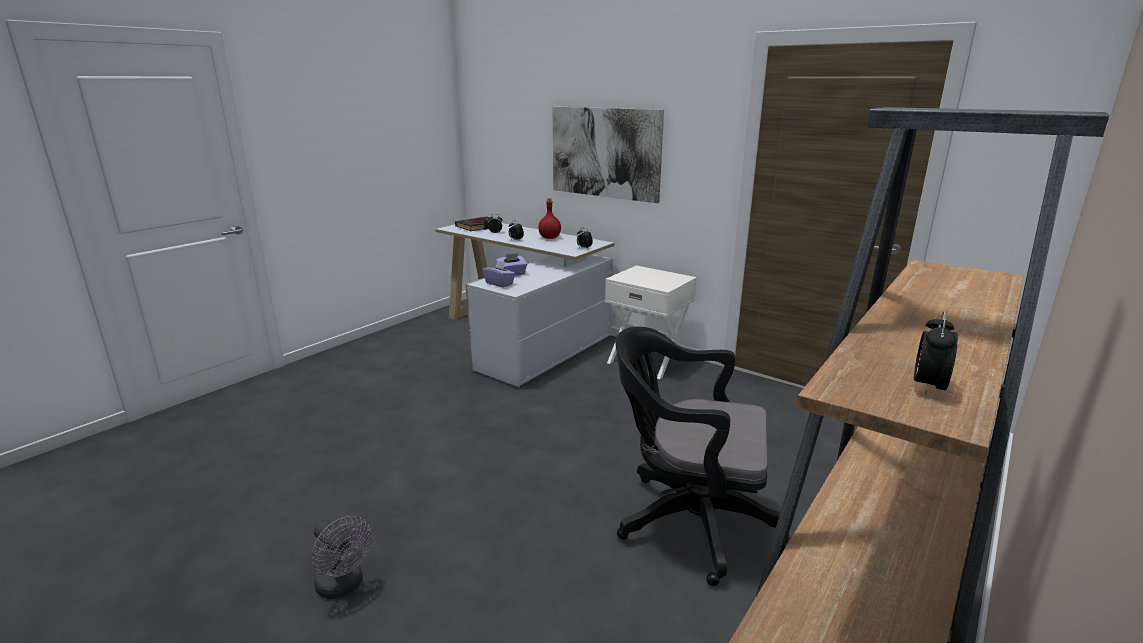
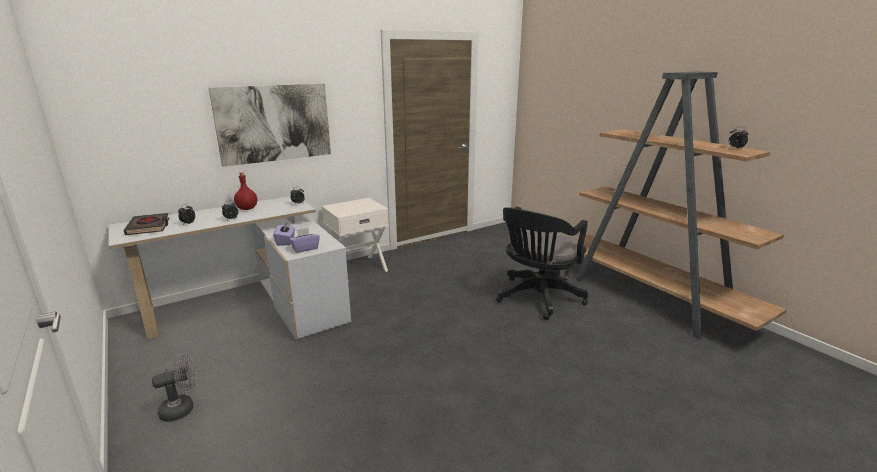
camera: 70 degrees left, 0 degrees up
(344, 586) = (567, 431): grey fan -> grey fan (183, 408)

